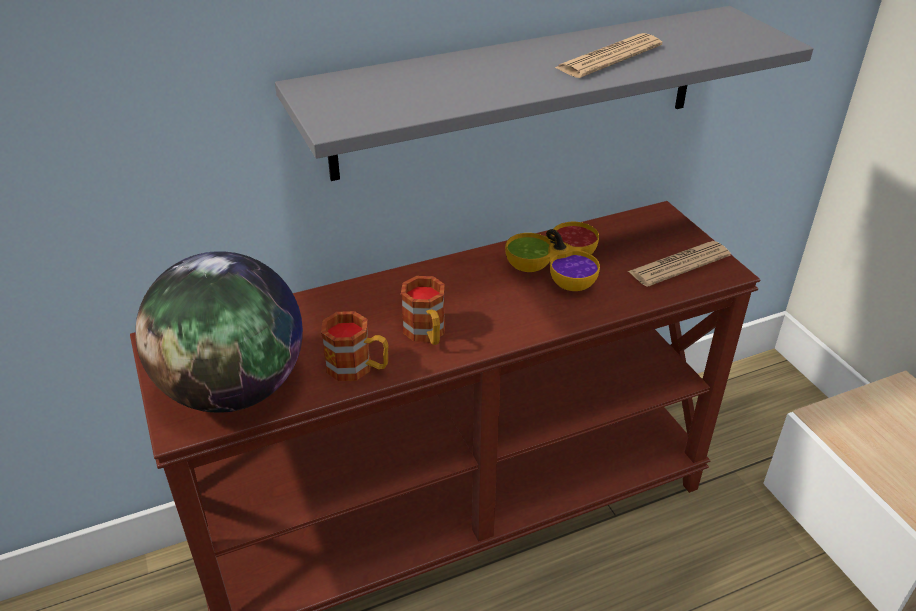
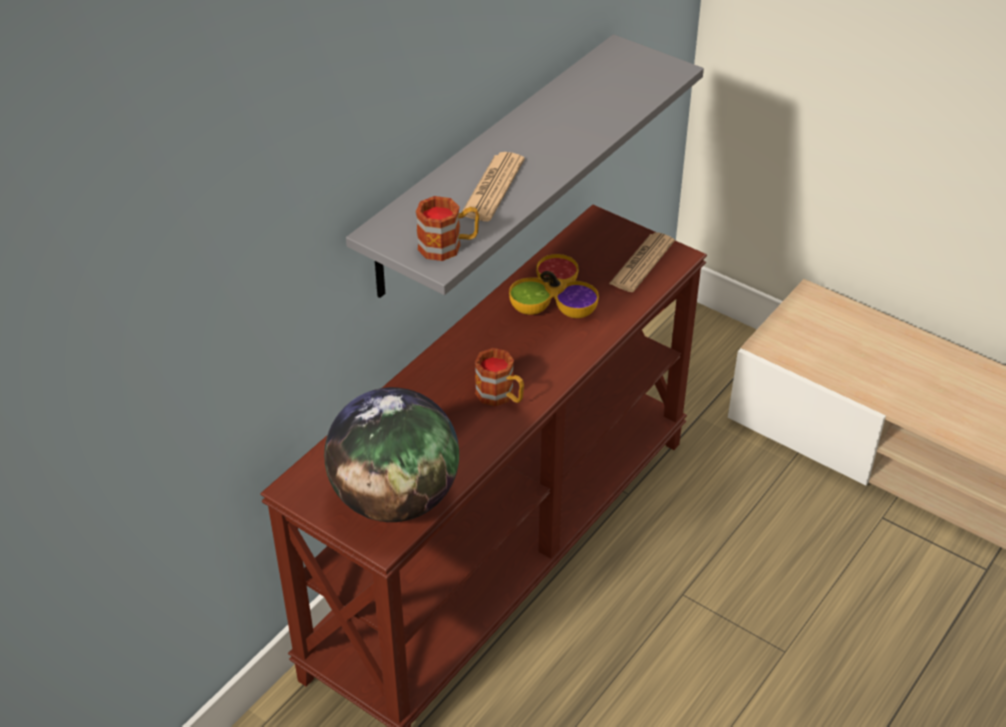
camera: 30 degrees left, 5 degrees up
(358, 368) = (473, 444): mug -> mug (448, 246)
(609, 57) = (571, 126): newspaper -> newspaper (492, 188)

